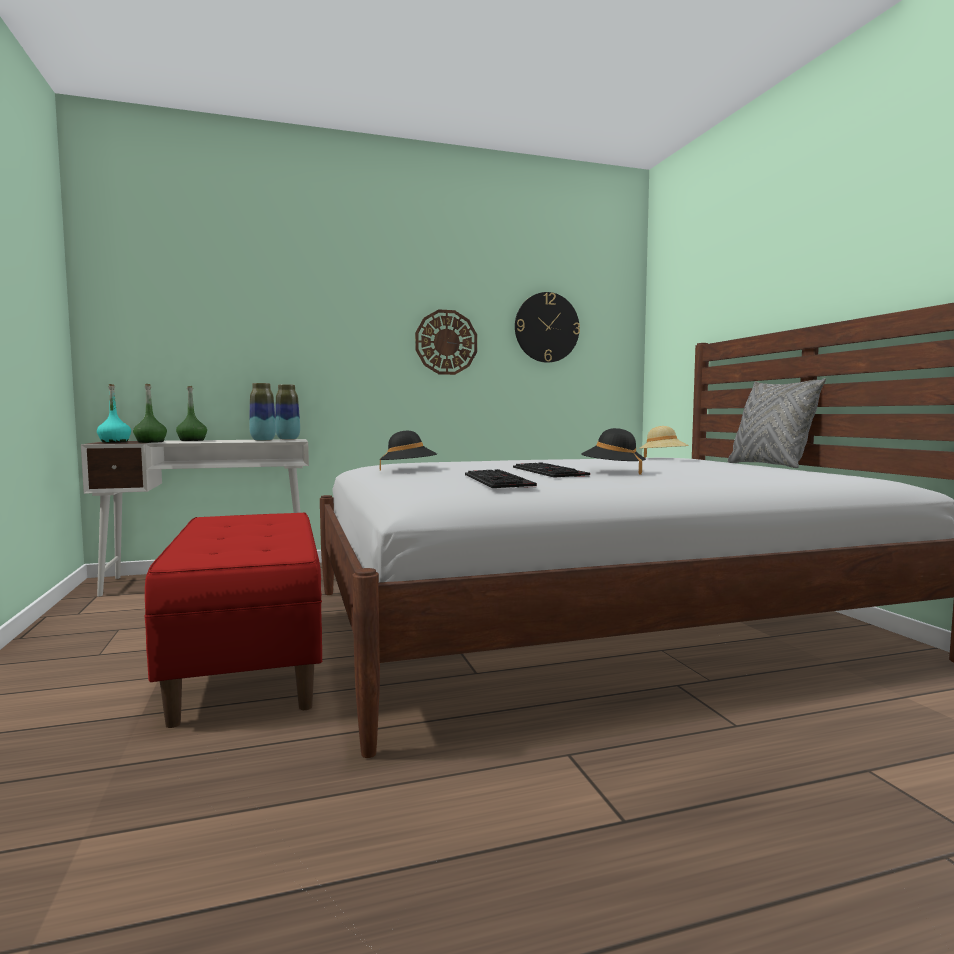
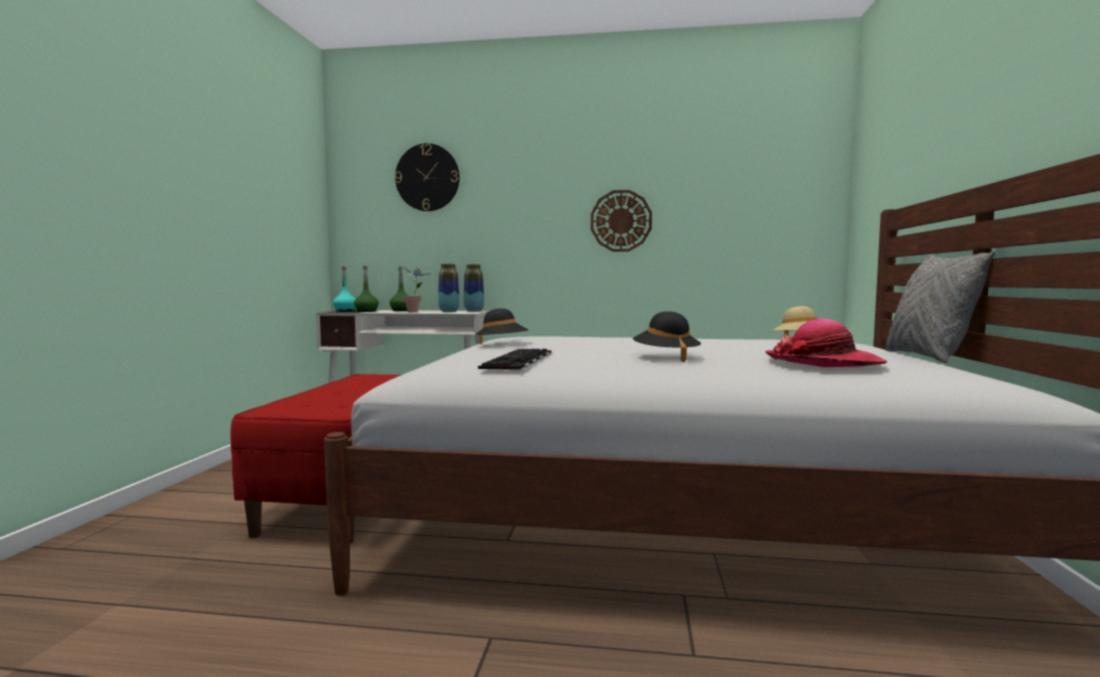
camera: 25 degrees right, 0 degrees up
(222, 441) = (416, 312): none -> potted plant
(546, 327) = (728, 200): wall clock -> wall clock (427, 177)
(550, 471) = (605, 353): keyboard -> none
(738, 470) = (823, 363): none -> hat

